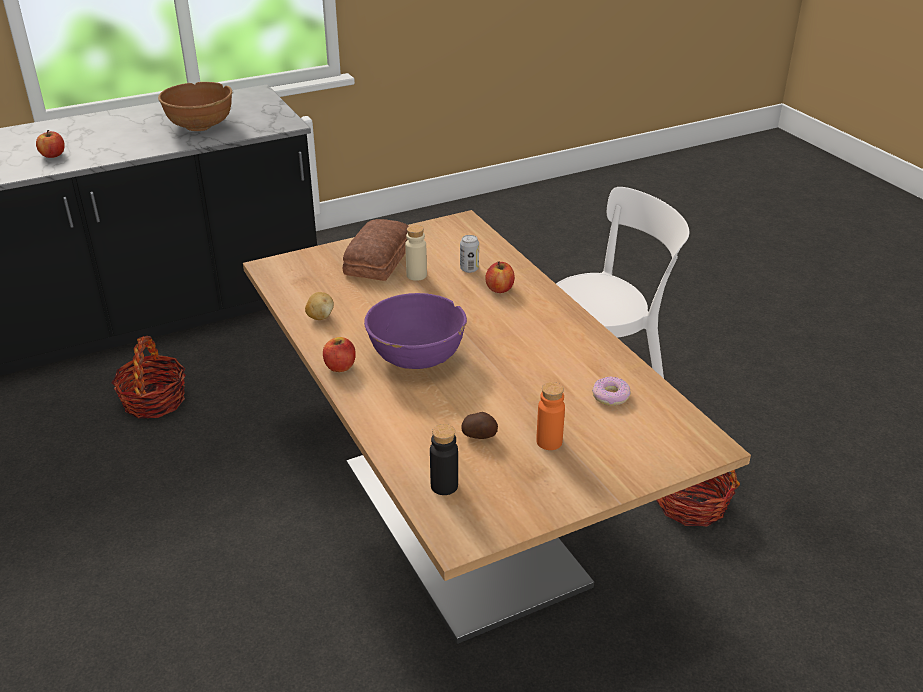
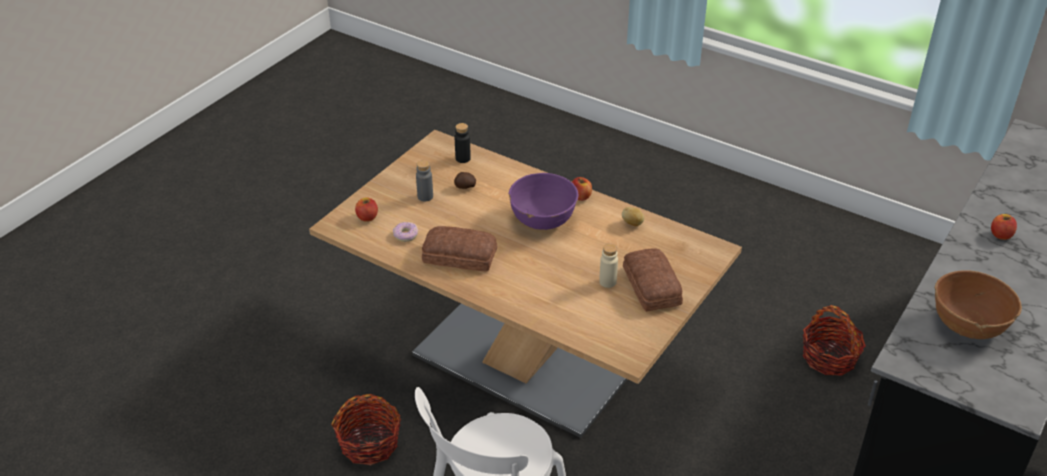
camera: 150 degrees right, 5 degrees up
(469, 269) = (575, 303): can -> none
(499, 289) = (536, 292): apple -> apple (367, 217)
(549, 442) = (425, 196): orange bottle -> grey bottle
(557, 348) = (460, 257): none -> bread

